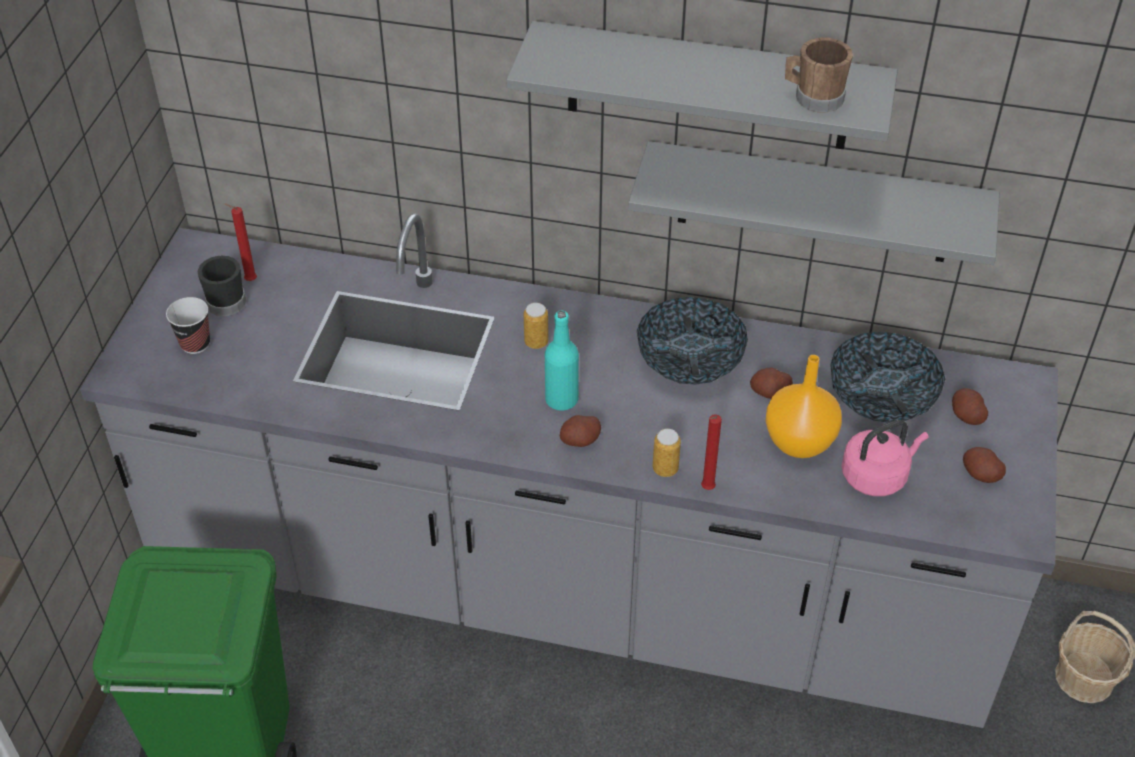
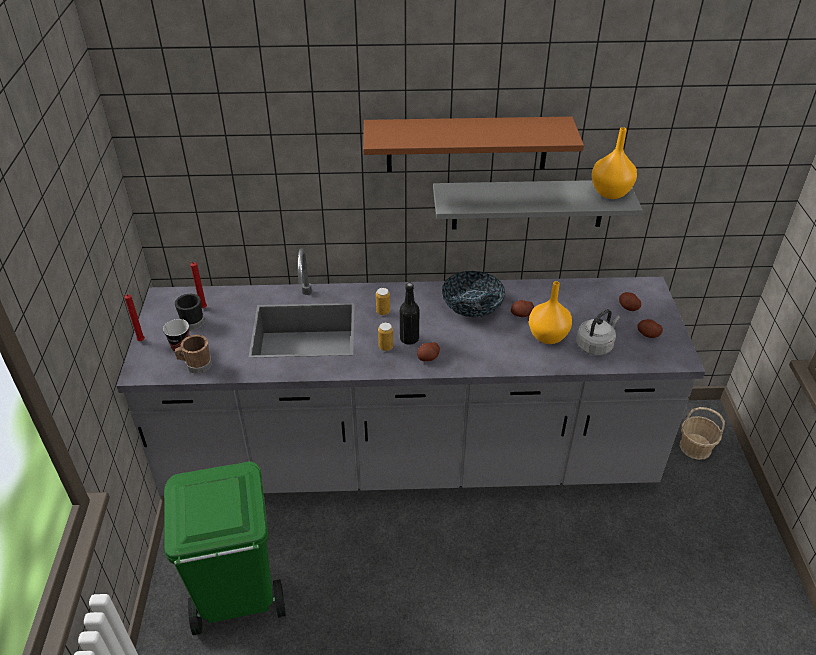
camera: 15 degrees left, 5 degrees down
(561, 400) = (409, 339): turquoise bottle -> black bottle
(665, 469) = (481, 363): can -> can (386, 347)
(706, 489) = (508, 370): red candle -> red candle (140, 342)
(708, 86) = (467, 144): grey shelf -> brown shelf
(813, 98) = (536, 135): brown mug -> brown mug (196, 365)
(877, 476) = (595, 345): pink kettle -> grey kettle
(881, 398) = (581, 307): bowl -> none
(951, 213) = (609, 193): none -> orange vase

